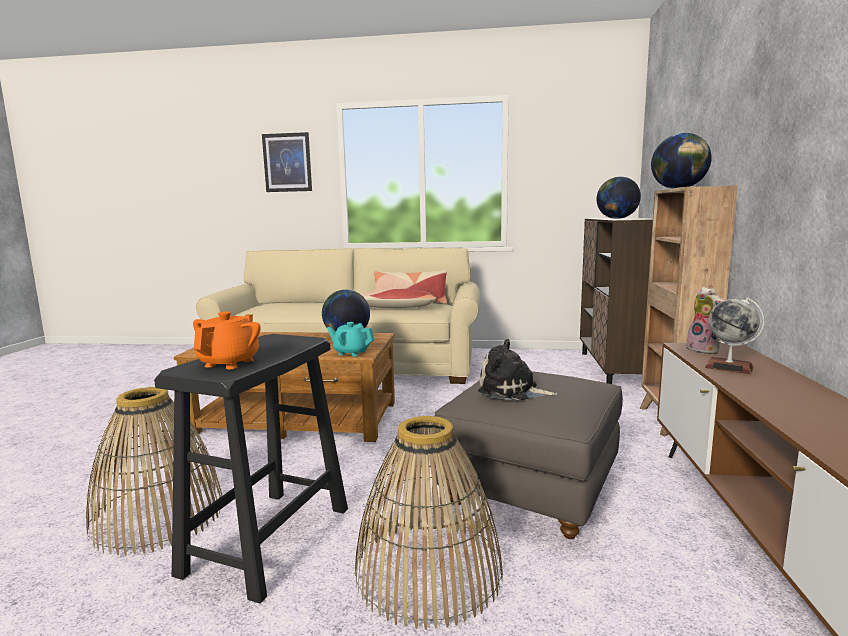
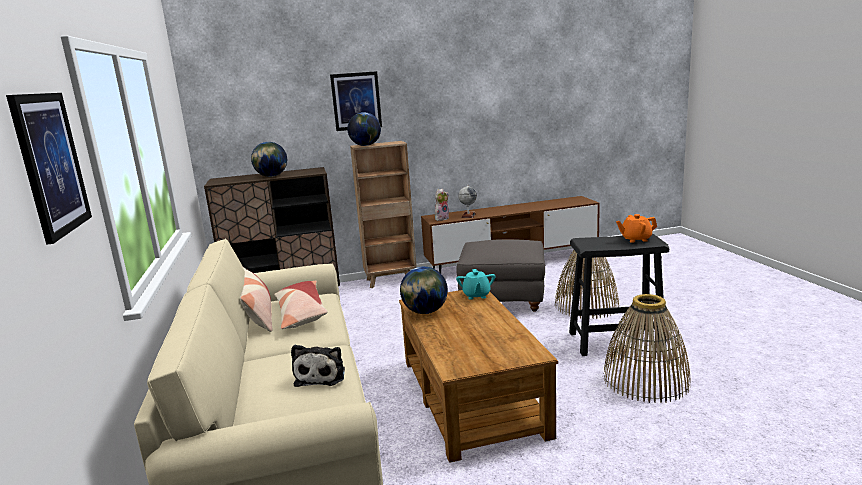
camera: 110 degrees left, 5 degrees up
(512, 391) = (515, 246): plush toy -> plush toy (321, 375)
(720, 114) = (356, 101): none -> picture

